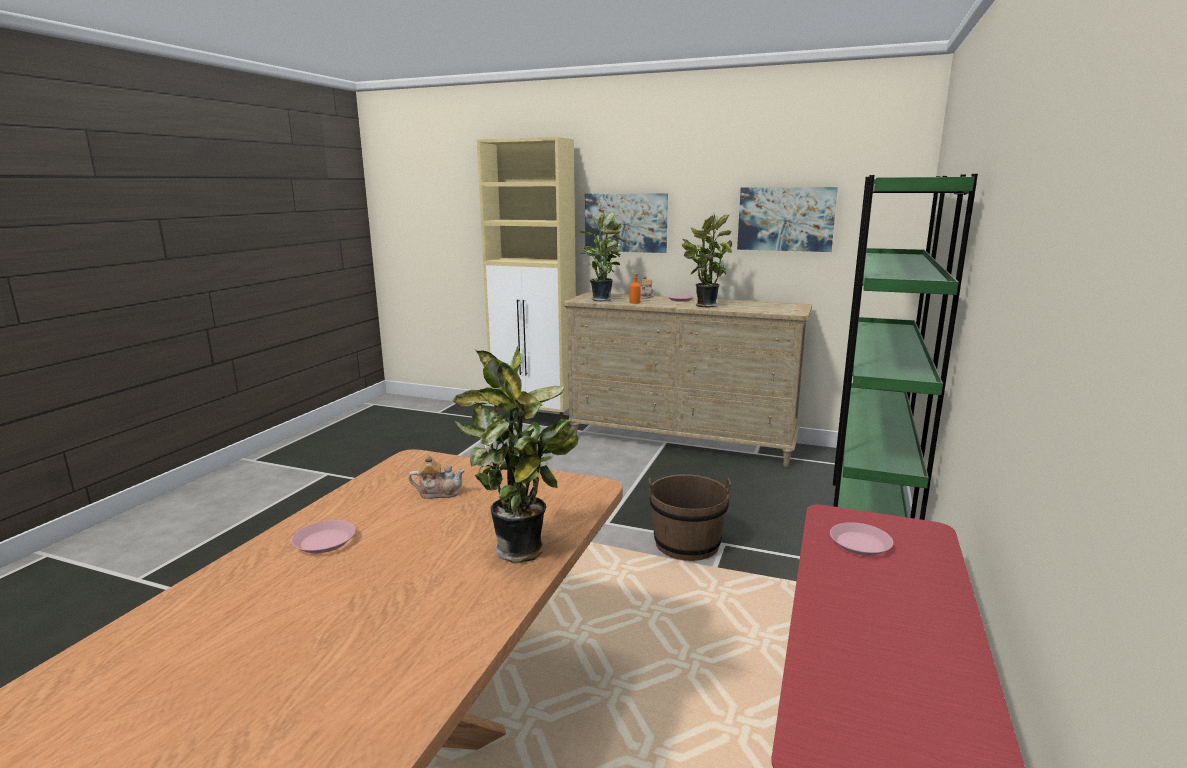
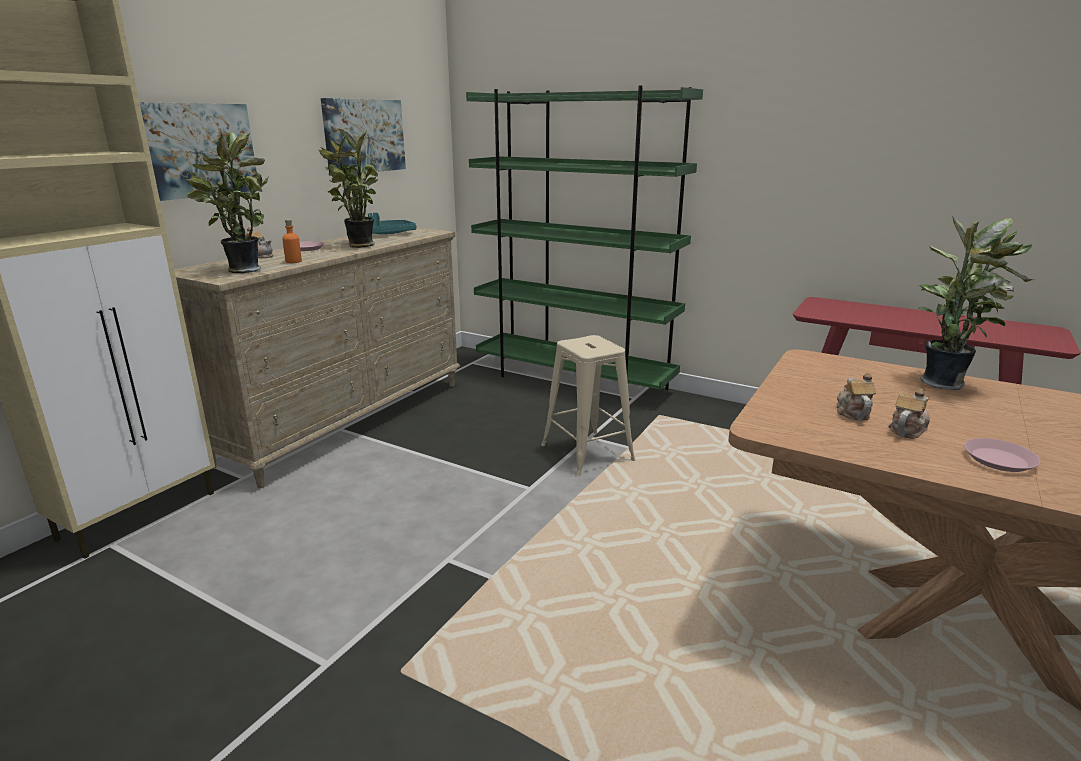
camera: 80 degrees left, 5 degrees up
(396, 511) = (907, 430): none -> teapot
(687, 544) = (586, 452): brown bucket -> beige stool
(765, 305) = (388, 234): none -> turquoise tray
(859, 543) = (846, 313): pink plate -> none

